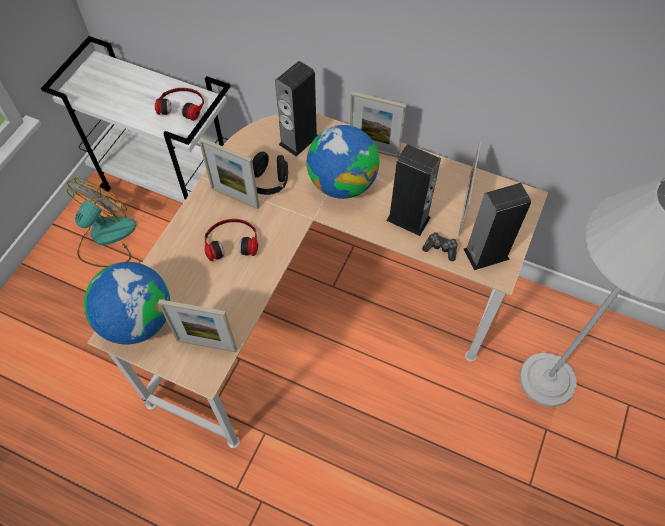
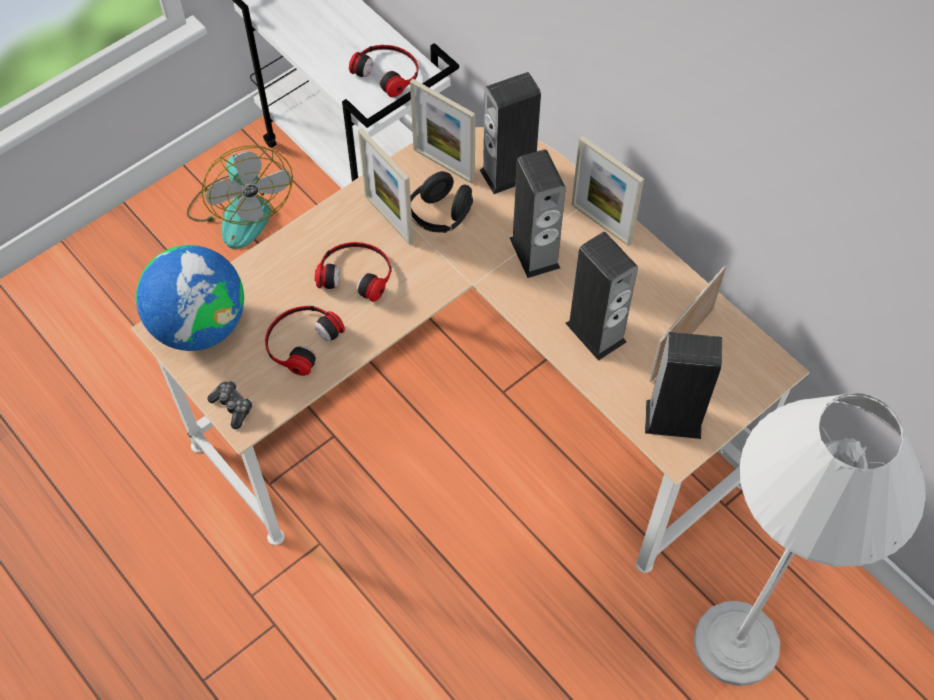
camera: 25 degrees right, 0 degrees up
(106, 238) = (240, 210): fan -> fan turned 105 degrees clockwise
(206, 345) = (264, 387): picture frame -> picture frame (444, 165)
(216, 302) = (301, 340): none -> headphones
(342, 183) = (534, 252): globe -> speaker
(440, 249) = (616, 388): game controller -> game controller (232, 406)

